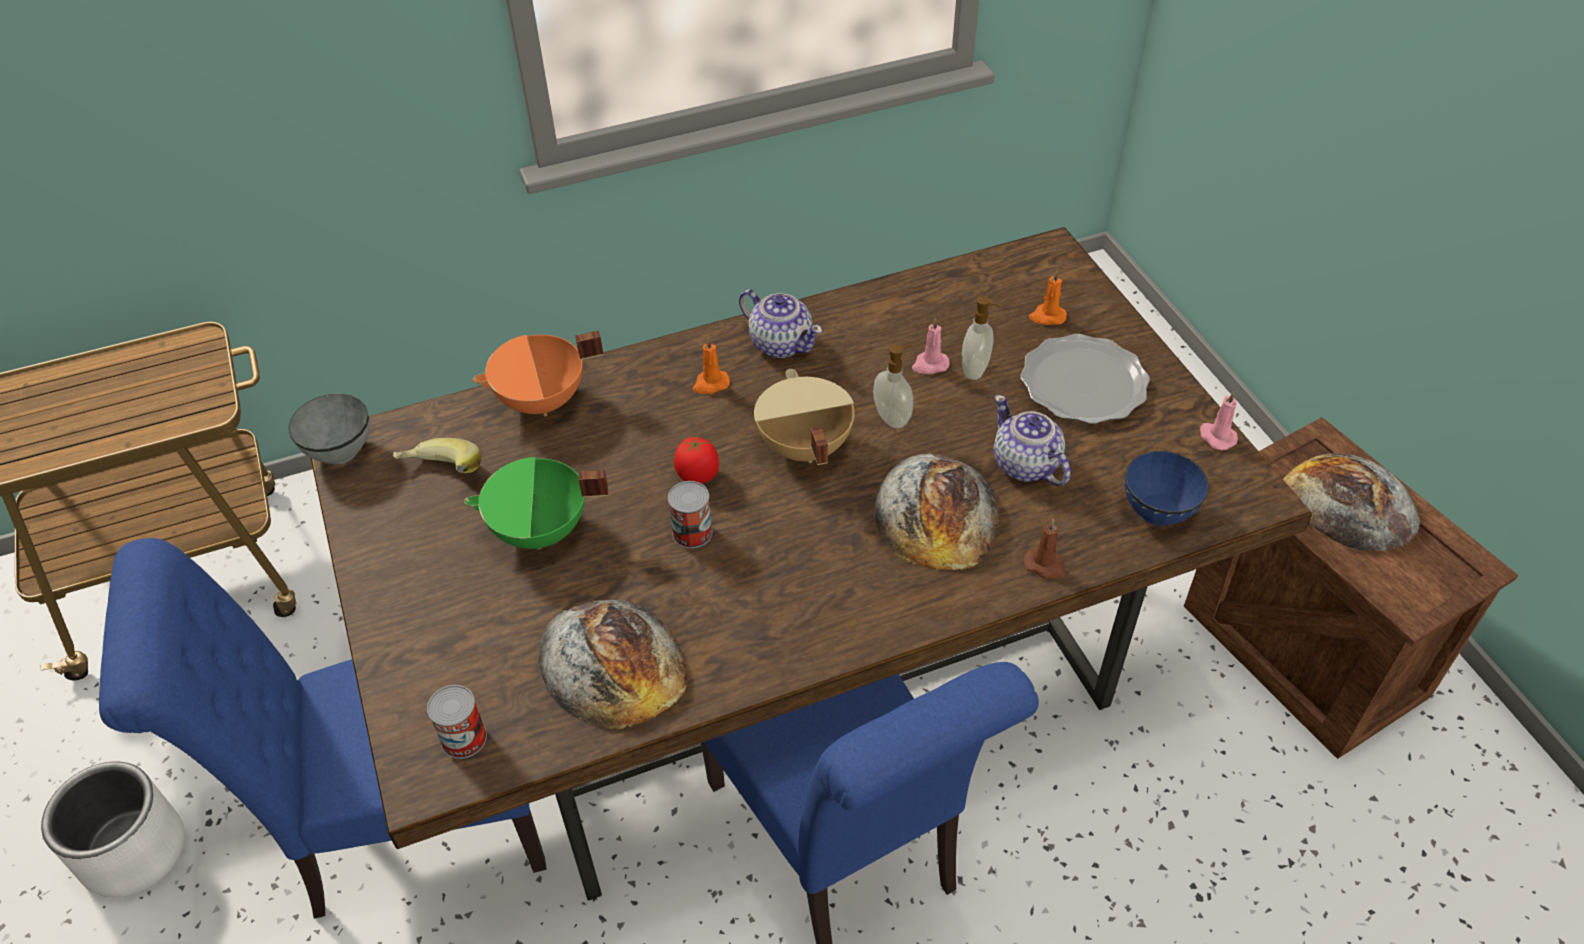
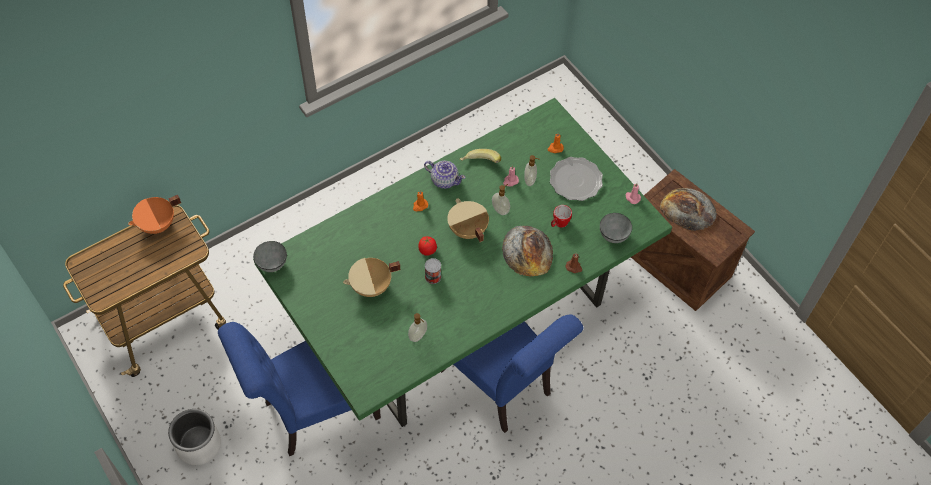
camera: 15 degrees left, 10 degrees up
(441, 477) = (320, 269): banana -> banana (480, 164)
(463, 738) = (372, 376): can -> none
(540, 532) = (371, 287): green cooking pot -> beige cooking pot
(542, 402) = (350, 226): orange cooking pot -> orange cooking pot (158, 225)
(612, 662) = (418, 336): bread -> soap dispenser
(794, 670) = (462, 313): brown dining table -> green dining table
(1025, 465) = (559, 224): teapot -> mug
(1157, 512) = (613, 236): blue bowl -> grey bowl

